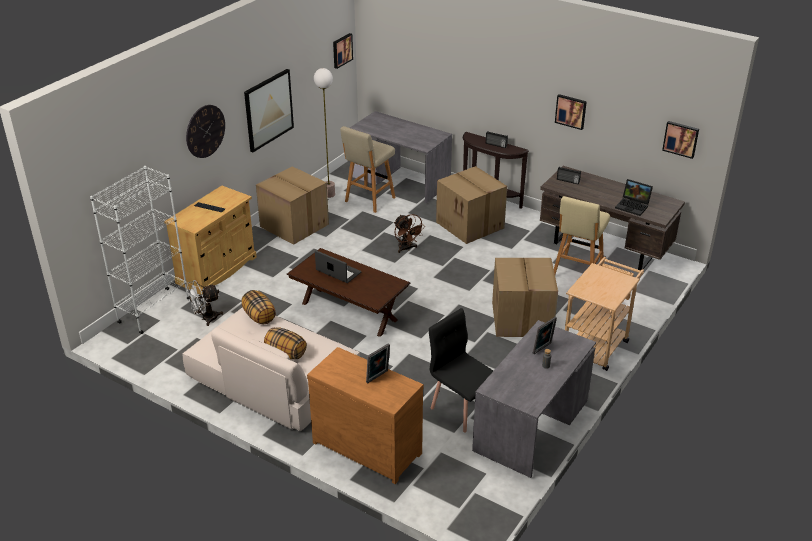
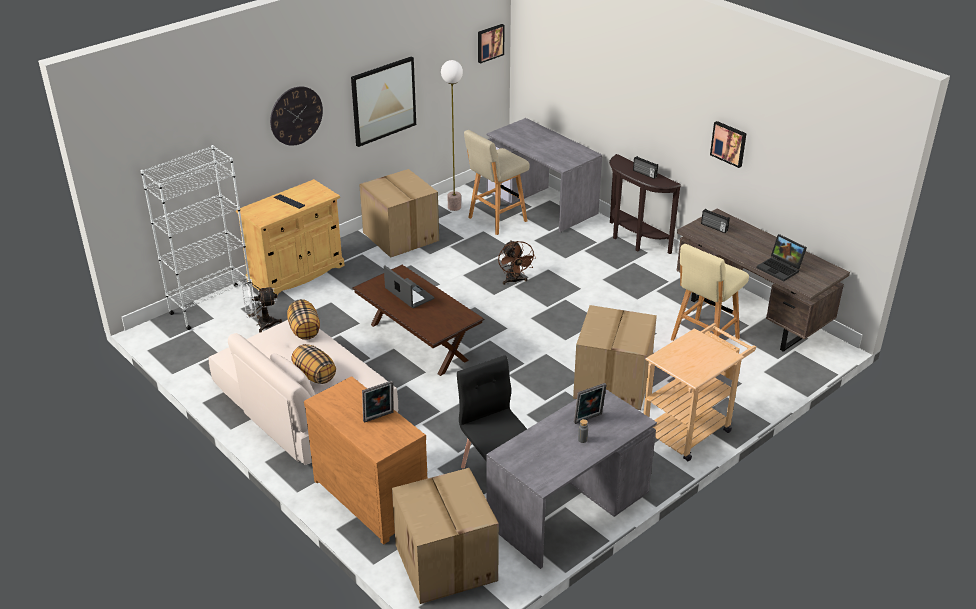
camera: 15 degrees right, 0 degrees up
(471, 225) = (601, 265): cardboard box -> cardboard box (447, 563)
(681, 139) = (849, 193): picture -> none

